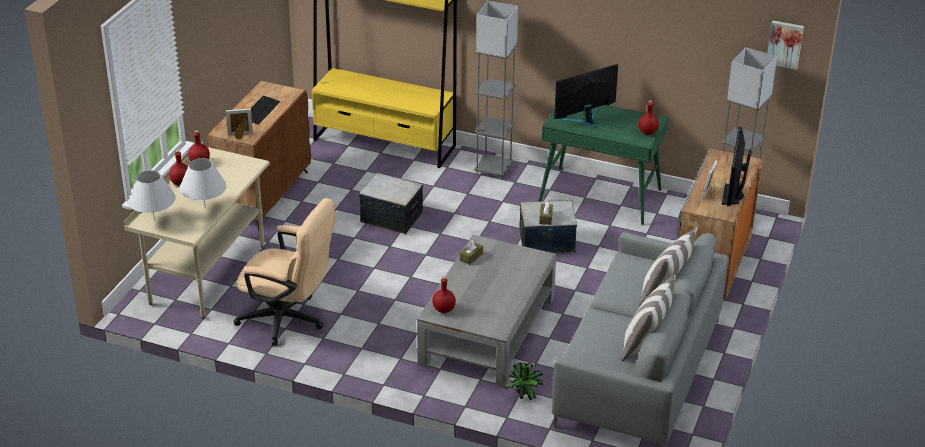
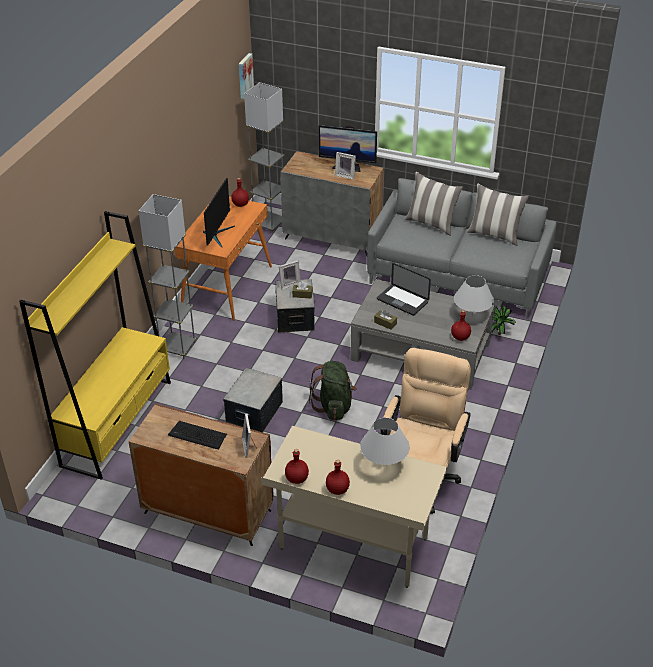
camera: 90 degrees left, 5 degrees up
(154, 220) = (410, 502): white table lamp -> white table lamp (472, 316)
(397, 267) = (334, 406): none -> green backpack
(513, 271) = (402, 301): none -> laptop
(565, 209) = (289, 284): none -> picture frame
(585, 119) = (217, 234): monitor -> monitor turned 135 degrees counterclockwise
(601, 196) = (227, 286): green desk -> orange desk

